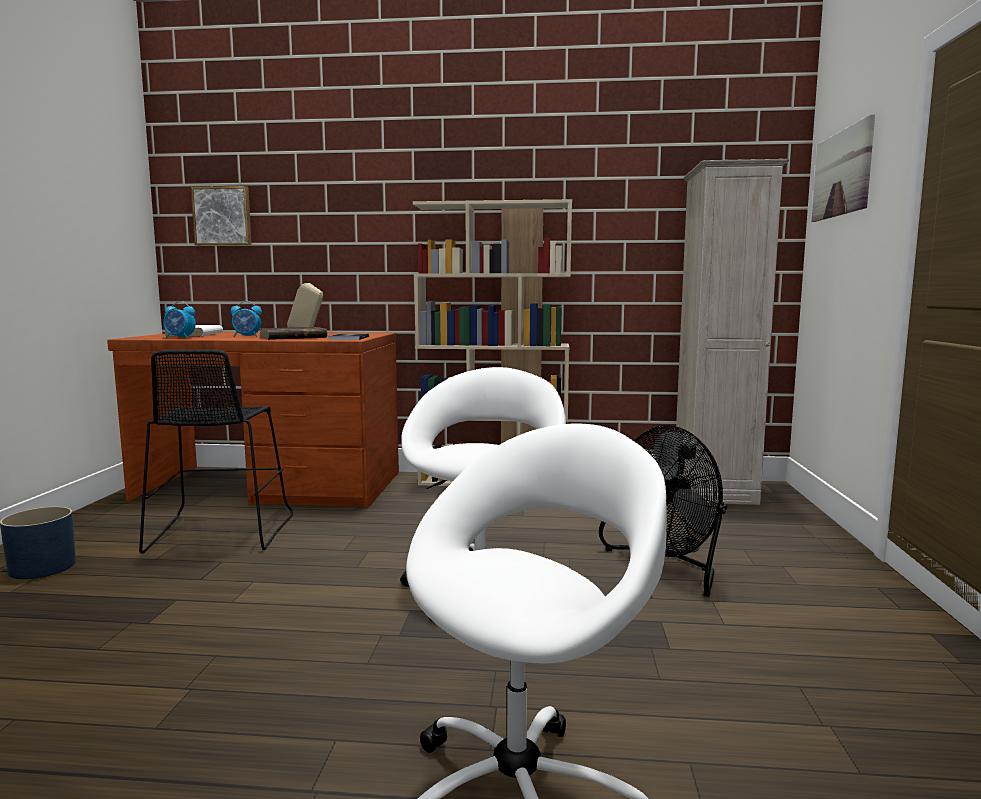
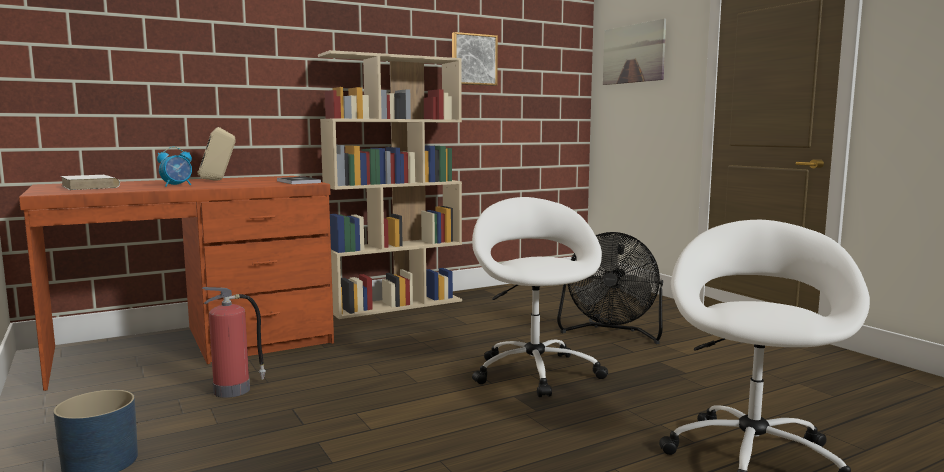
camera: 35 degrees left, 0 degrees up
(180, 338) = (109, 190): alarm clock -> none
(220, 532) = (234, 390): black stool -> fire extinguisher
(223, 216) = (85, 49): picture -> picture (473, 59)
(292, 337) = (235, 184): brown book -> none
(715, 492) = (558, 286): beige cabinet -> none

